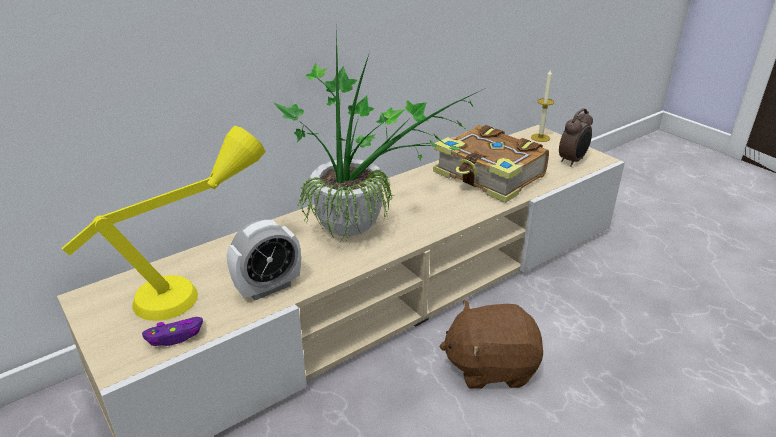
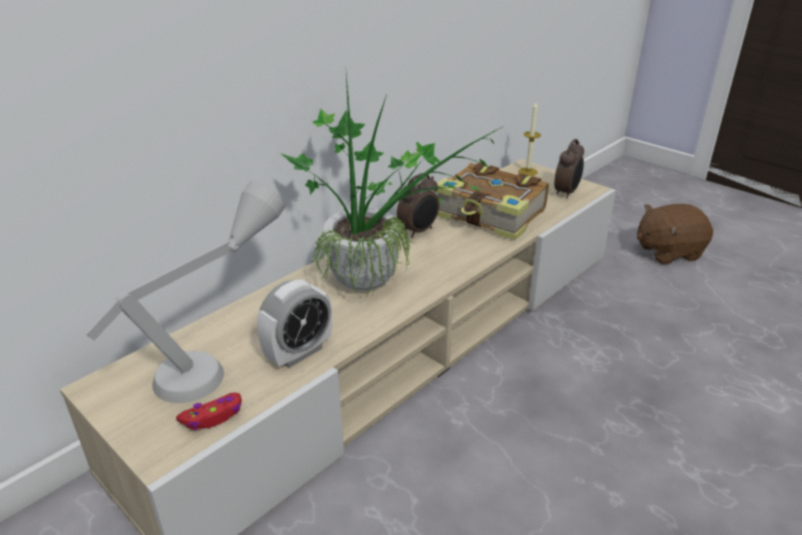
camera: 10 degrees left, 0 degrees up
(175, 336) = (213, 417): purple game controller -> red game controller
(195, 285) = (217, 359): yellow table lamp -> grey table lamp
(415, 186) = (418, 231): none -> alarm clock
(490, 366) = (524, 408): brown plush toy -> brown plush toy (667, 252)

